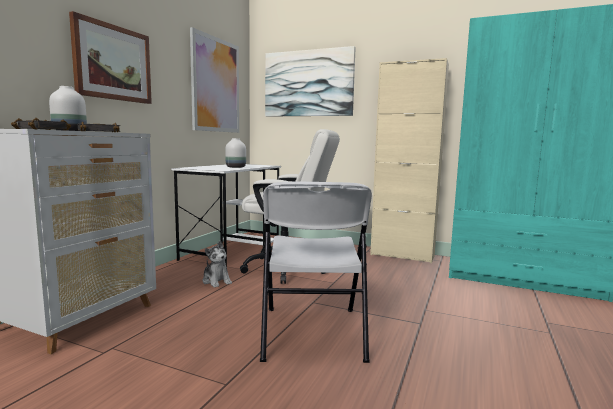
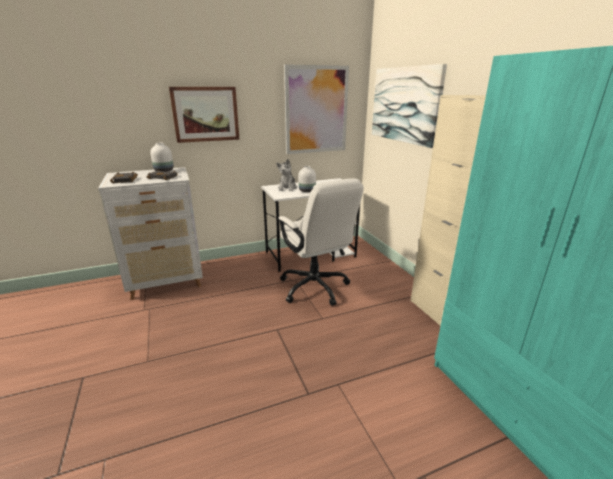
camera: 45 degrees right, 15 degrees up
(216, 281) = (257, 281): plush toy -> plush toy (287, 188)
(312, 333) = (232, 354): white chair -> none

